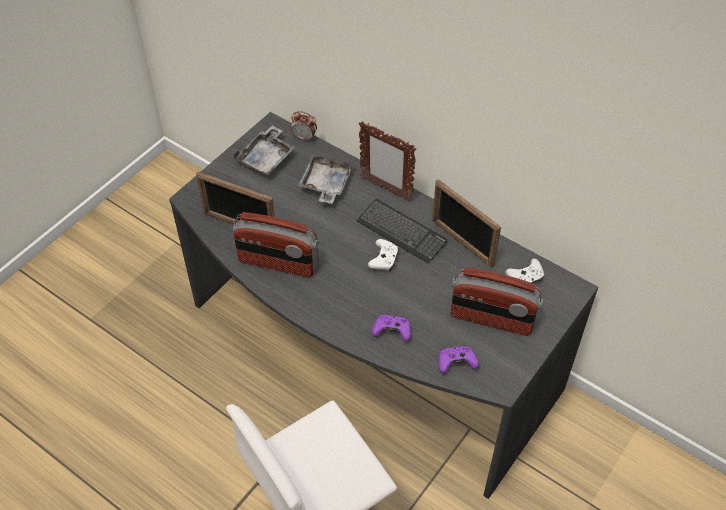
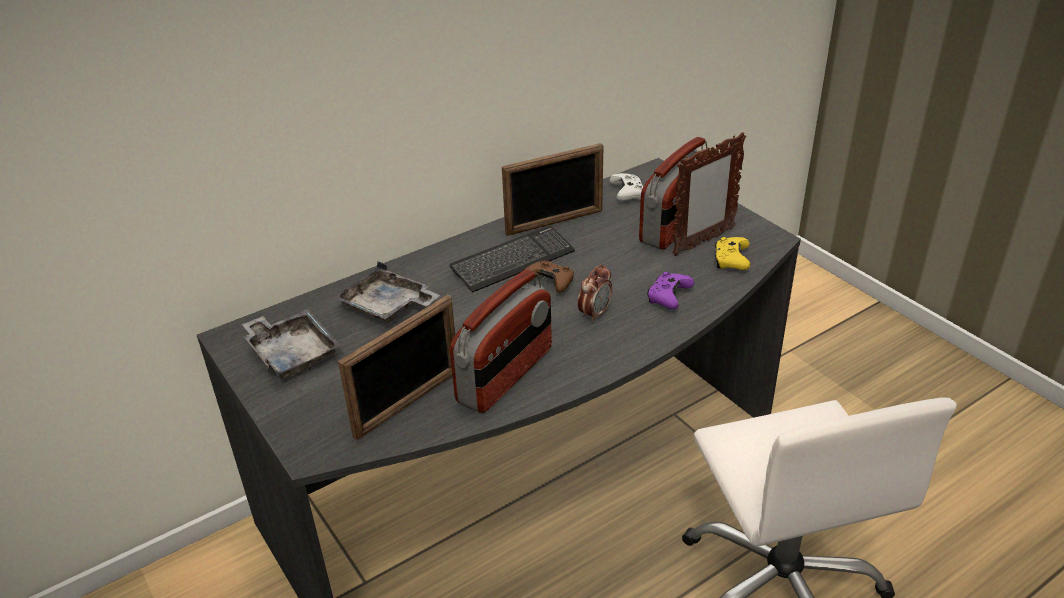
camera: 70 degrees left, 15 degrees down
(304, 137) = (281, 310): alarm clock -> alarm clock (595, 314)
(384, 259) = (550, 282): white game controller -> brown game controller
(385, 189) = (432, 259): picture frame -> picture frame (703, 242)
(456, 363) = (731, 261): purple game controller -> yellow game controller

